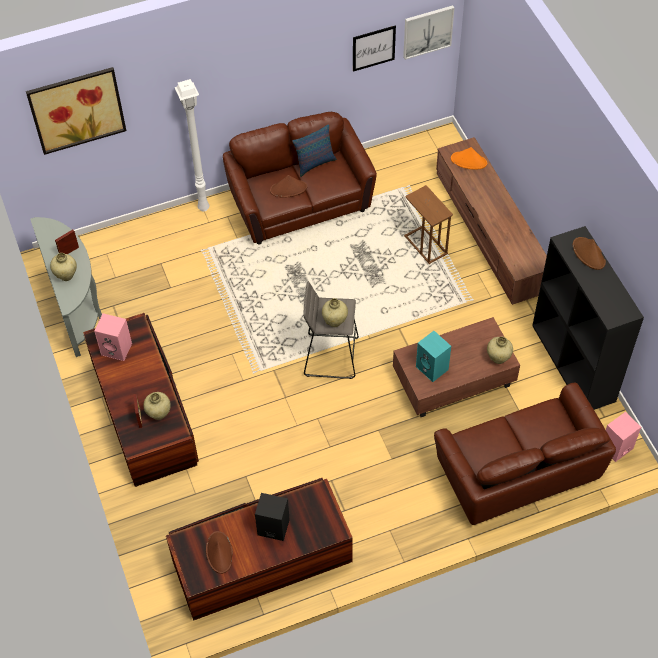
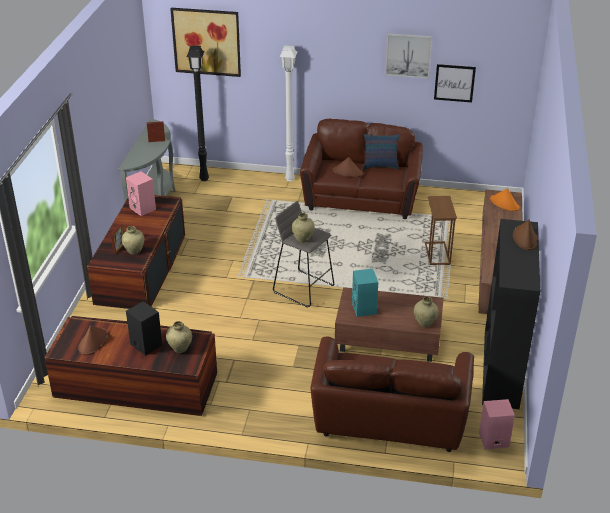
camera: 30 degrees right, 20 degrees down
(66, 275) = (142, 151): beige vase -> beige vase (180, 348)
(110, 251) = (204, 179): none -> black floor lamp
(427, 31) = (505, 85): picture -> picture (408, 55)

